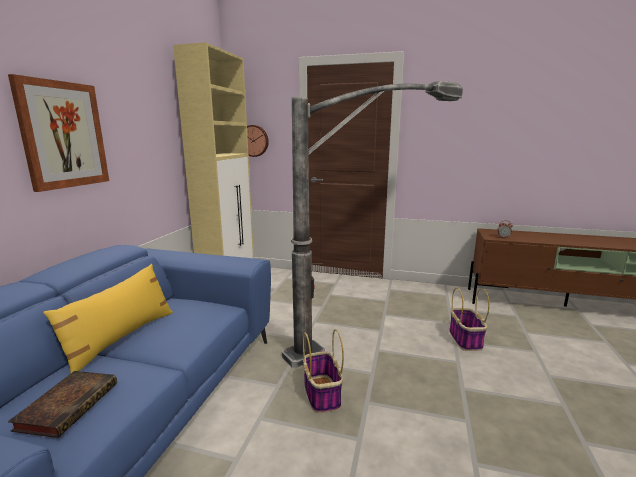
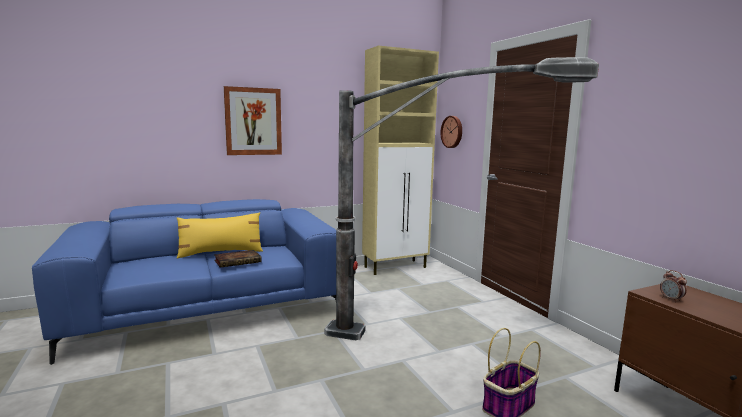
camera: 50 degrees right, 5 degrees down
(69, 404) = (154, 266): book -> book (238, 261)
(321, 393) = (308, 357): basket -> none

